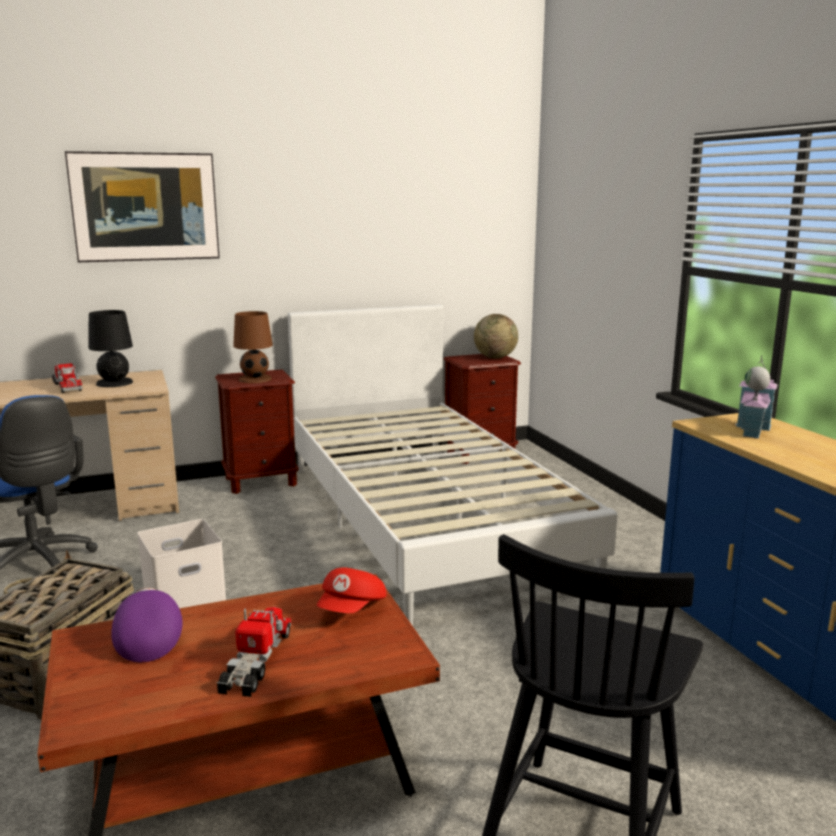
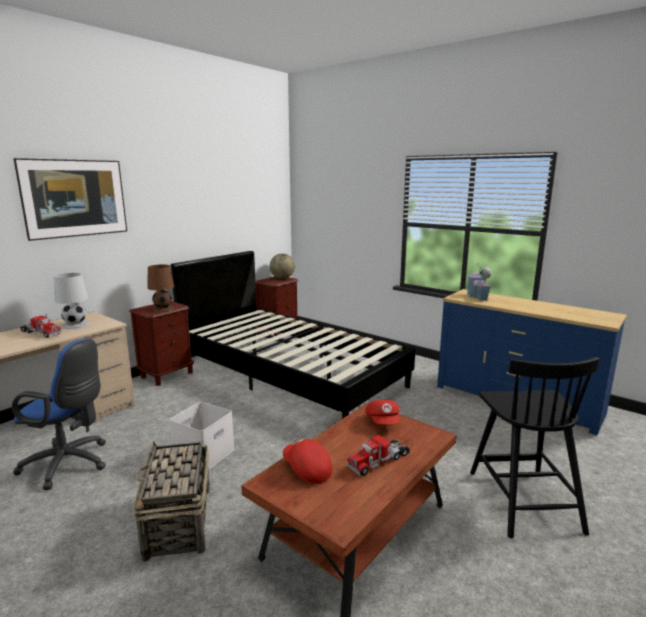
camera: 30 degrees left, 0 degrees up
(115, 383) = (76, 325): black table lamp -> white table lamp
(148, 639) = (306, 470): purple cap -> red cap
(257, 661) = (378, 461): toy truck -> toy truck turned 105 degrees counterclockwise
(425, 517) = (289, 374): white bed -> black bed

